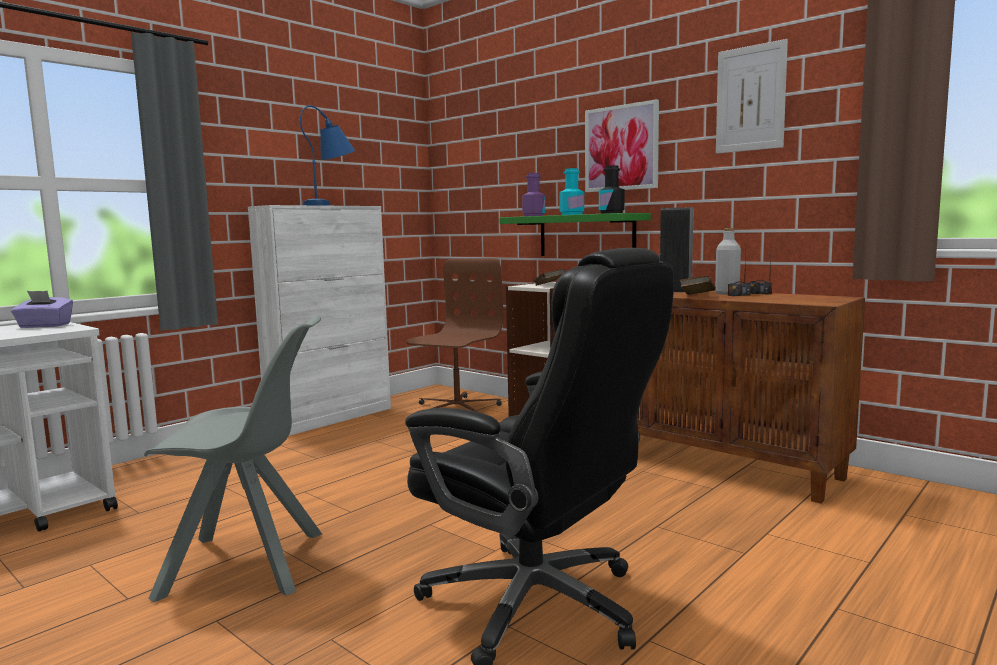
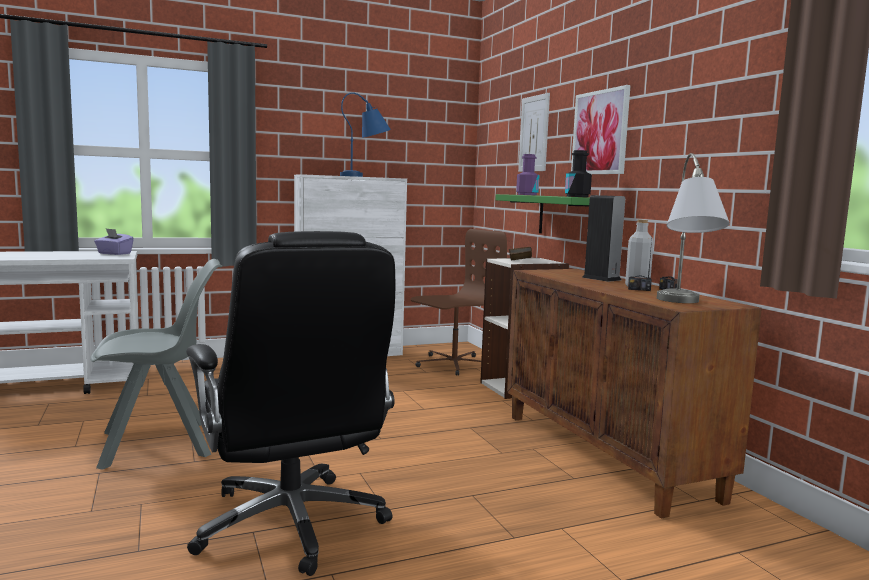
camera: 25 degrees right, 0 degrees up
(249, 565) = (160, 444): grey chair -> grey chair turned 45 degrees counterclockwise
(572, 214) = (547, 195): turquoise bottle -> none
(697, 296) = (594, 286): brown book -> none
(750, 98) = (700, 84): picture -> picture (534, 133)
(814, 301) = (683, 304): none -> grey table lamp

